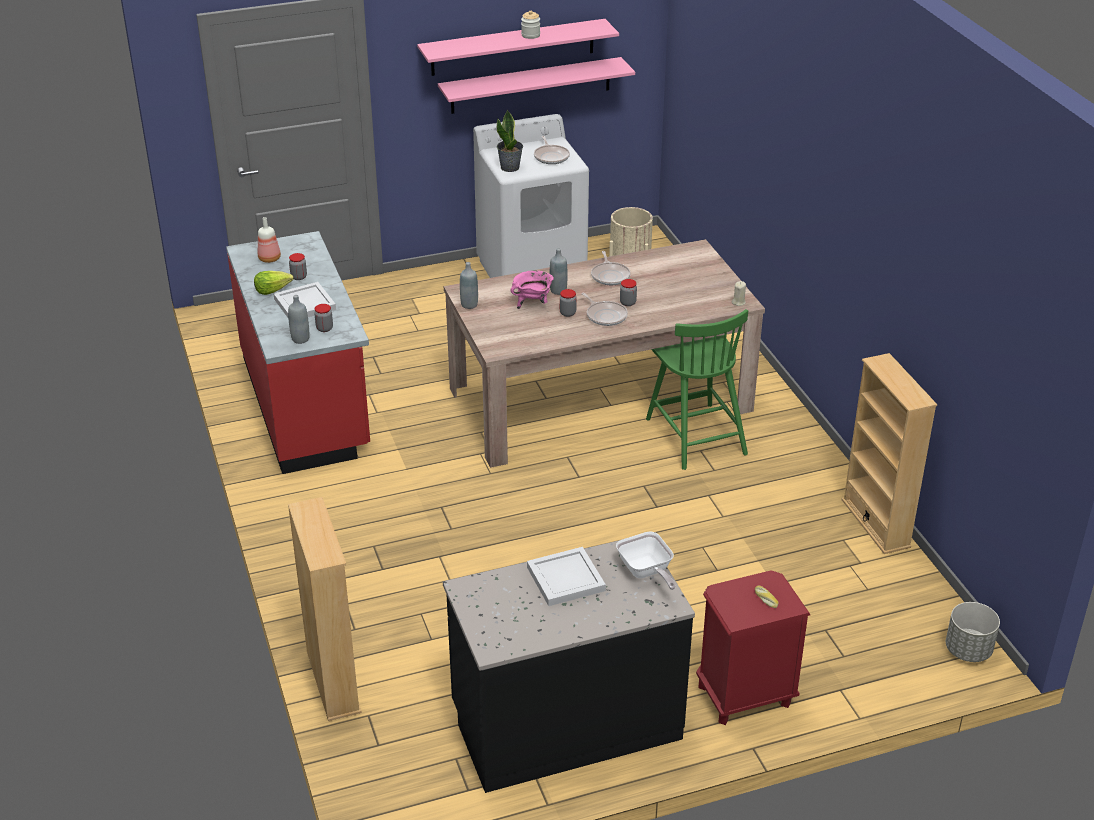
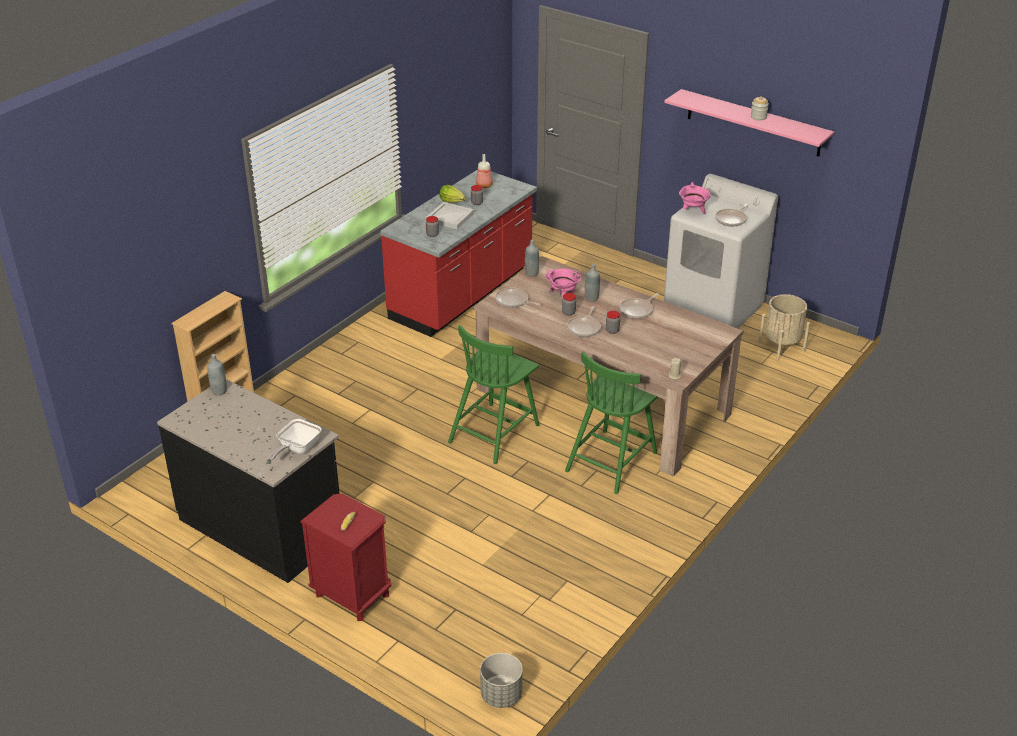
camera: 55 degrees right, 0 degrees up
(300, 339) = (412, 232): grey bottle -> grey bottle (219, 391)
(507, 335) = (513, 301): none -> frying pan
(510, 167) = (693, 211): potted plant -> pink cooking pot
(531, 85) = (763, 161): pink shelf -> none
(565, 580) = (262, 420): white tray -> none
(575, 487) = (494, 432): none -> green chair
(875, 523) = (604, 590): beige bookcase -> none

